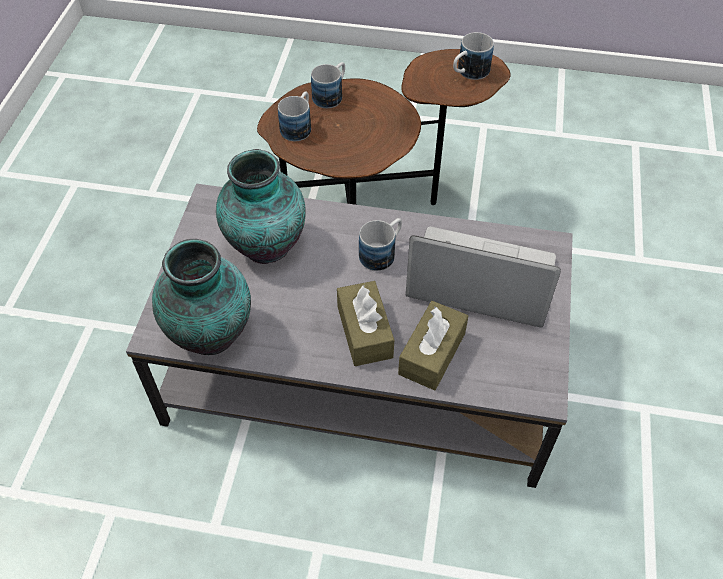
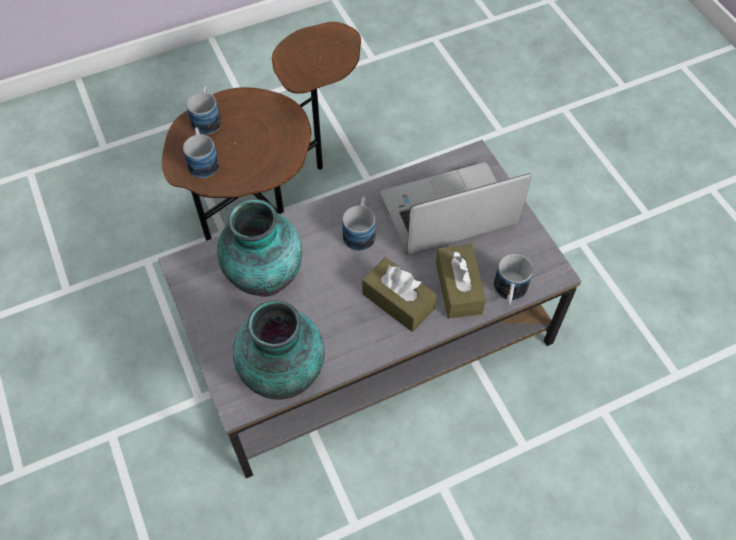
camera: 35 degrees left, 5 degrees up
(468, 73) = (326, 47): mug -> mug (509, 293)

